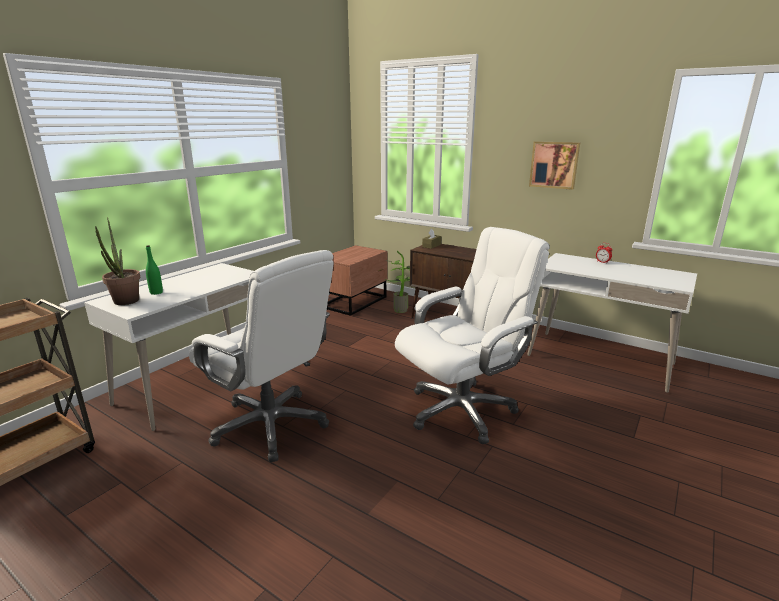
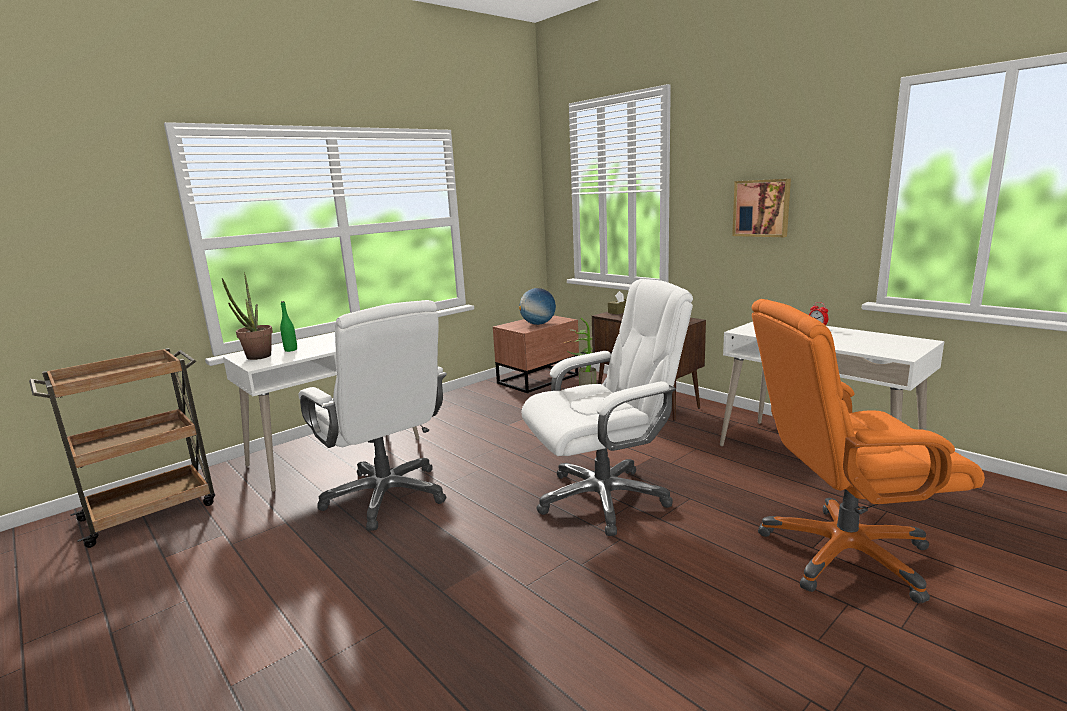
camera: 15 degrees right, 5 degrees down
(356, 255) = (538, 324): none -> globe
(656, 440) = (843, 554): none -> orange office chair

